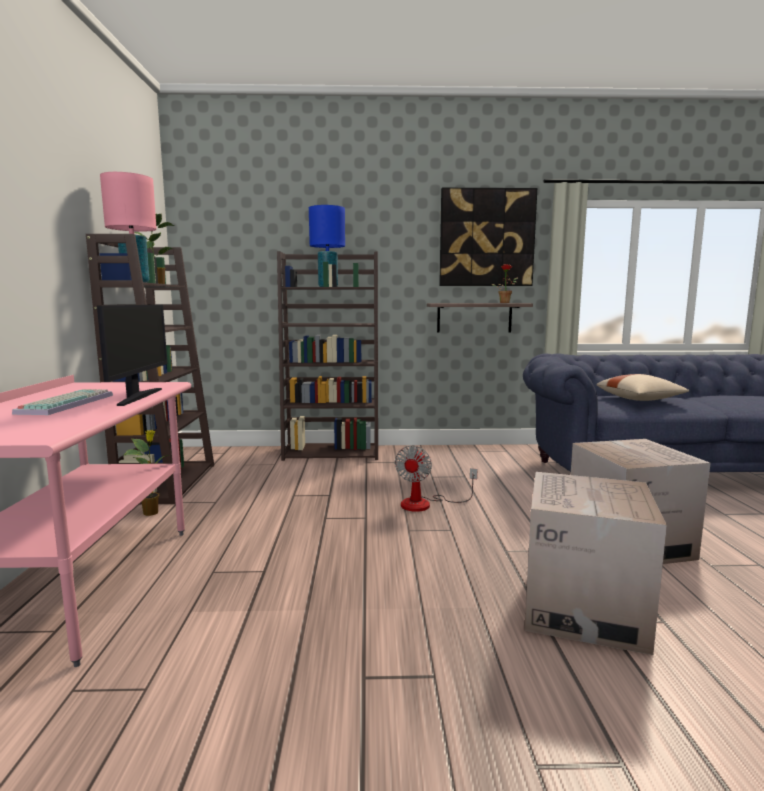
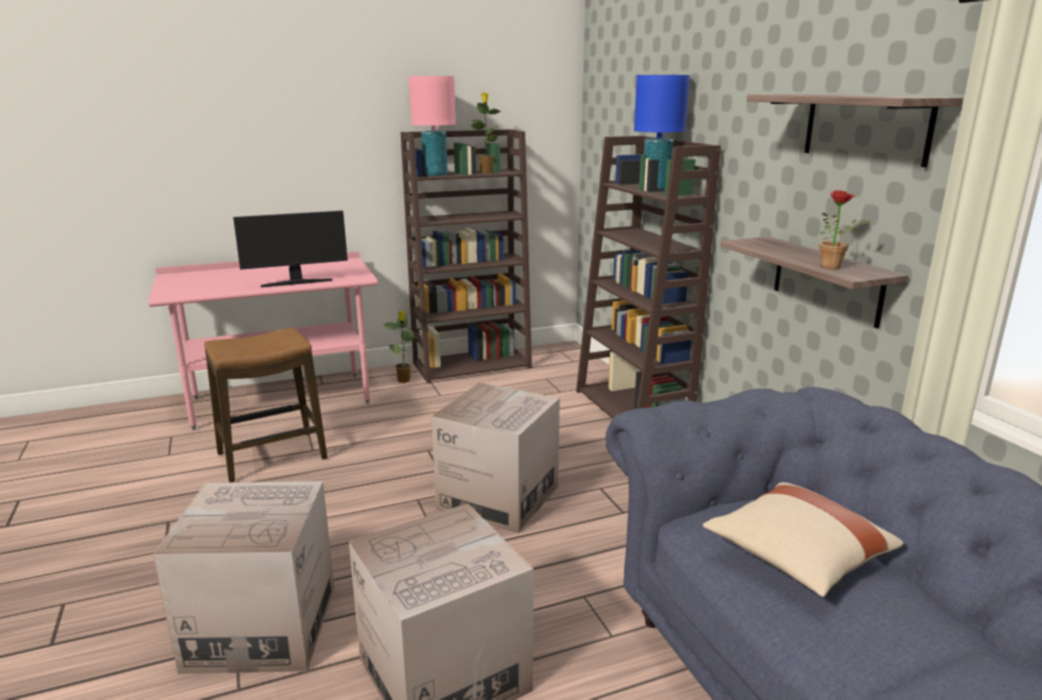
camera: 70 degrees right, 10 degrees up
(66, 403) = (267, 276): keyboard -> none
(253, 597) = (271, 456): none -> stool
(425, 504) = (498, 498): fan -> cardboard box
(486, 238) = (865, 128): picture -> shelf

